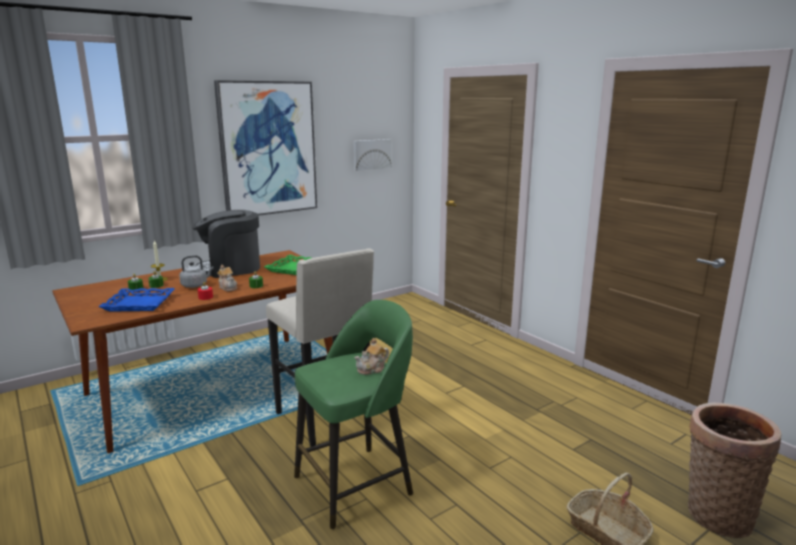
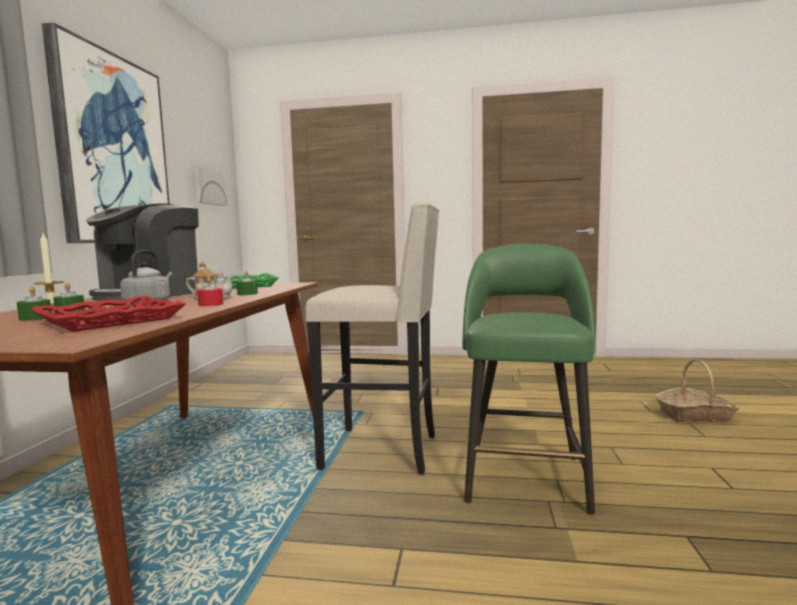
camera: 45 degrees left, 10 degrees down
(139, 303) = (110, 320): blue tray -> red tray
(372, 369) = (541, 313): teapot -> none
(716, 513) = (697, 386): basket -> none

